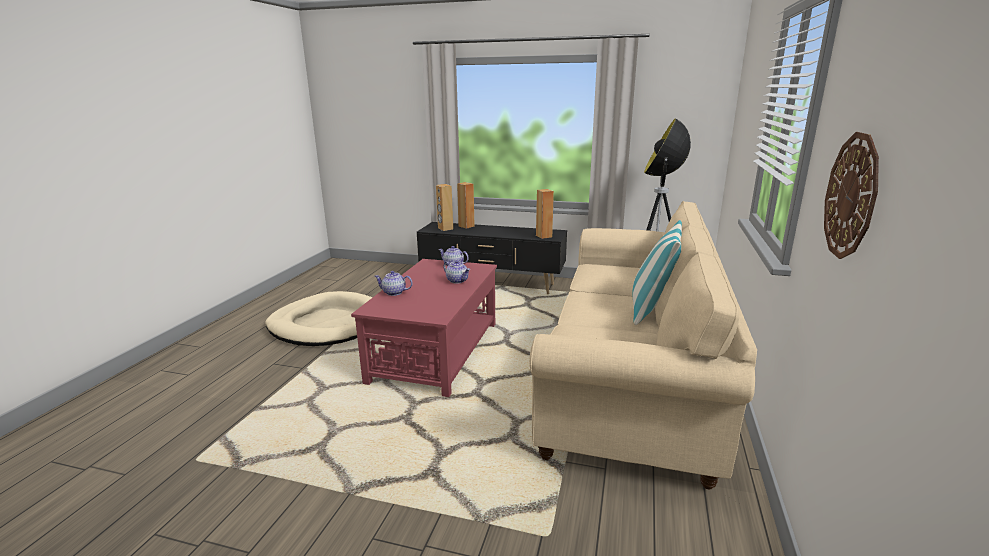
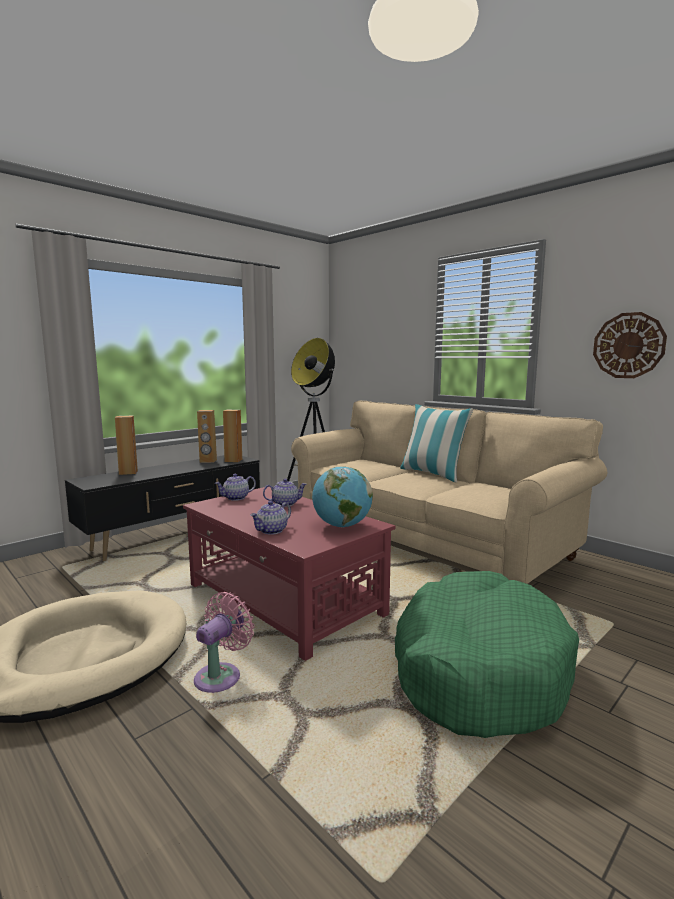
camera: 60 degrees left, 10 degrees down
(333, 364) = (221, 676): none -> pink fan
(397, 457) = (478, 669): none -> green dog bed
(424, 308) = (341, 526): none -> globe
(445, 229) = (112, 479): brown speaker -> brown speaker (208, 461)

